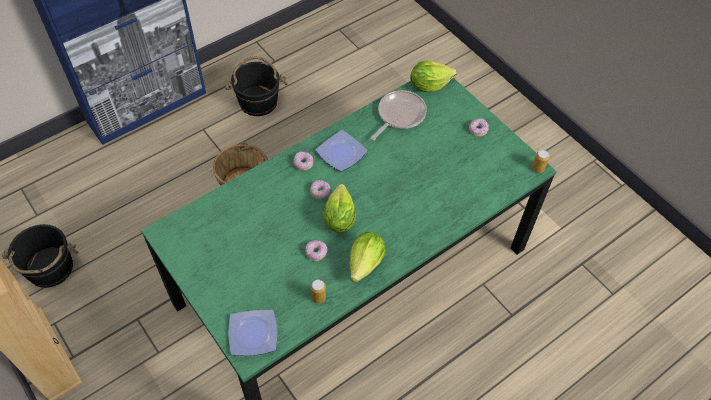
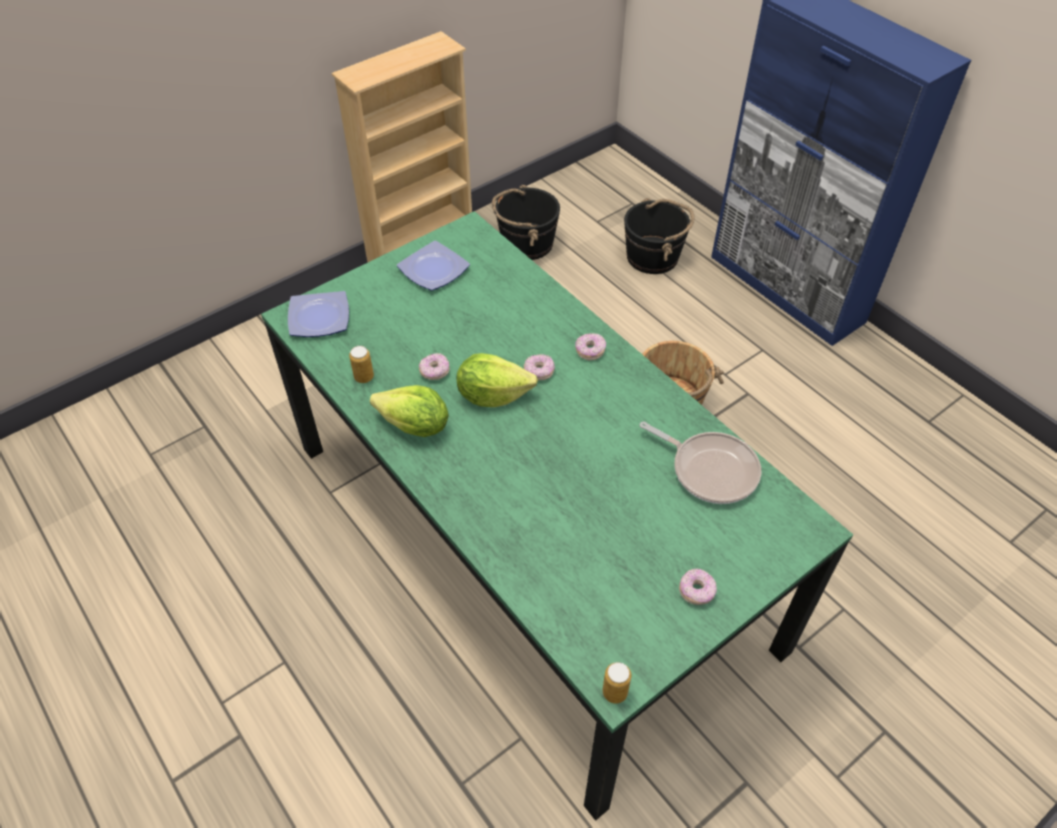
camera: 90 degrees right, 5 degrees down
(258, 101) = (835, 407): black bucket -> black bucket (653, 257)
(341, 152) = (617, 394): plate -> plate (435, 270)
(429, 85) = (793, 515): lettuce -> none

